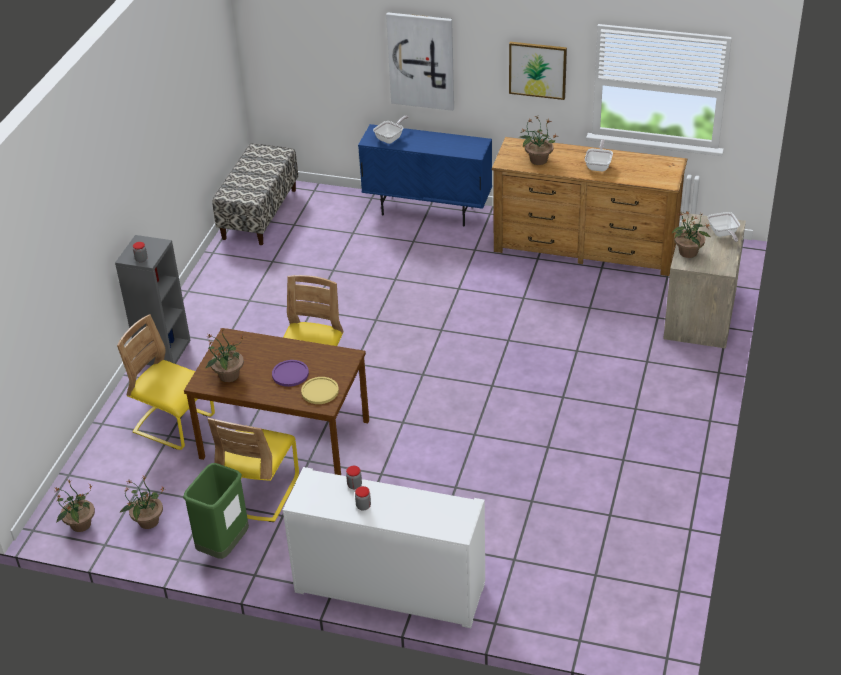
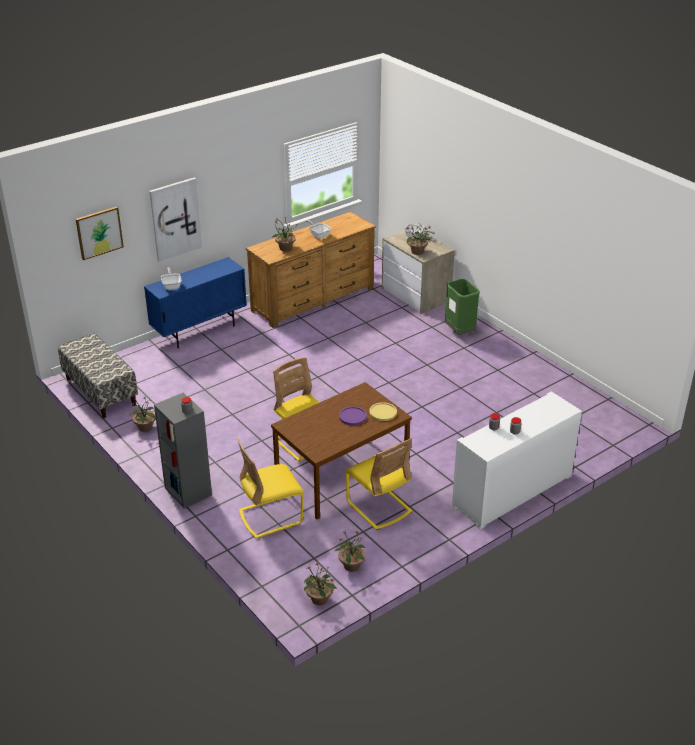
camera: 55 degrees left, 5 degrees down
(224, 546) = (410, 542): green trash can -> green trash can (459, 332)
(228, 376) = (324, 440): potted plant -> potted plant (145, 427)
(537, 70) = (251, 192): picture -> picture (99, 232)

